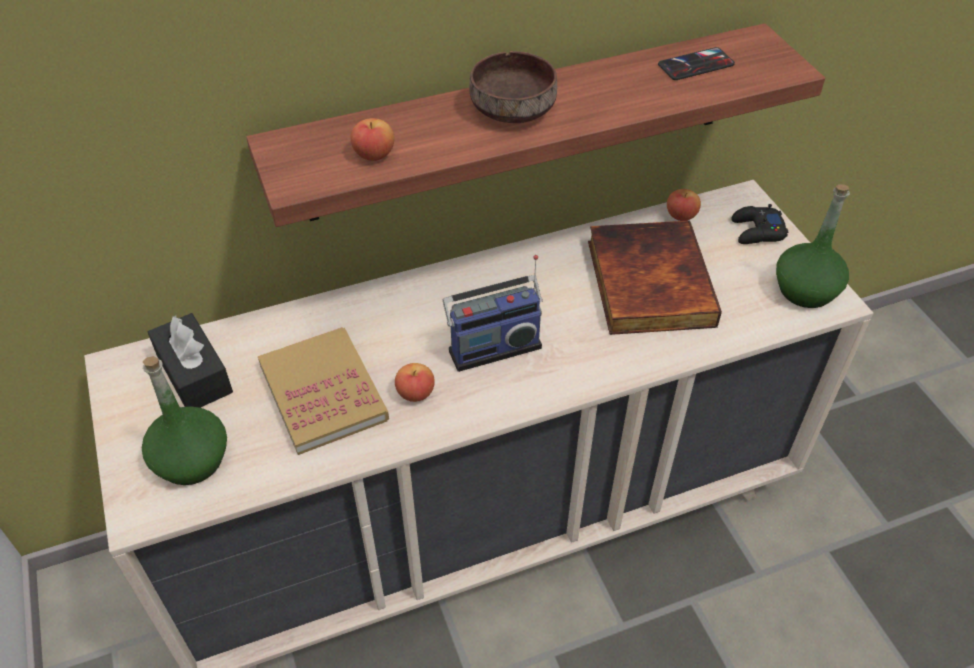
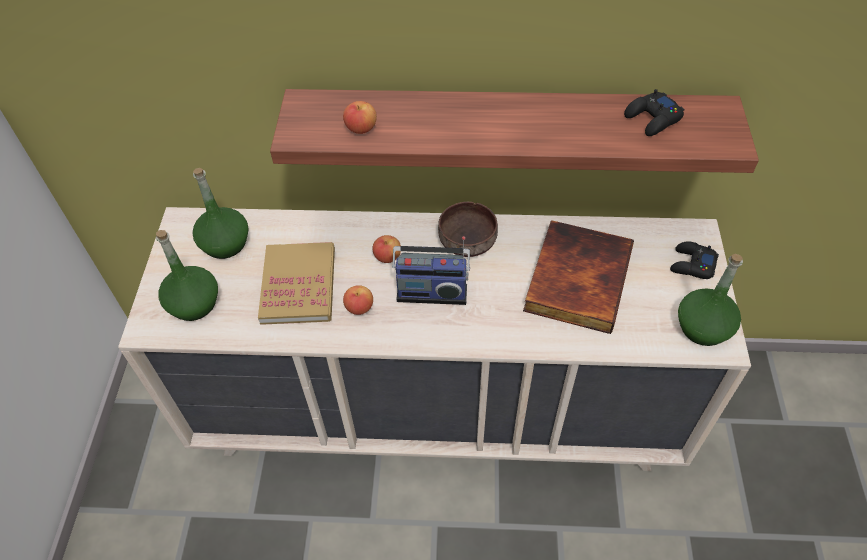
camera: 25 degrees right, 5 degrees up
(194, 374) = (225, 243): black tissue box -> green bottle
(512, 110) = (481, 119): brown bowl -> brown bowl (466, 241)
(681, 216) = (636, 232): apple -> apple (387, 257)
(696, 65) = (652, 119): phone -> black game controller

